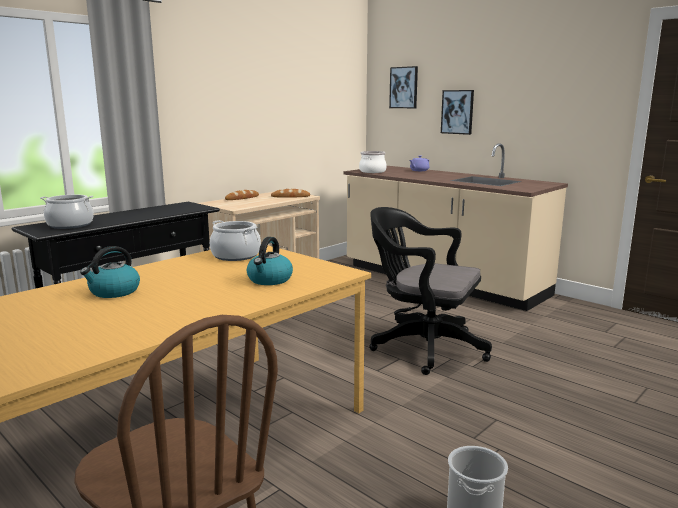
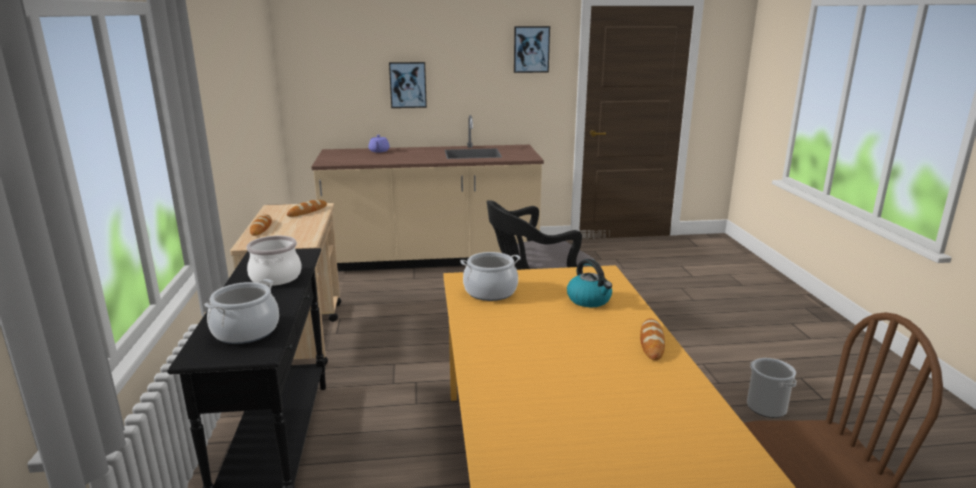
camera: 50 degrees left, 5 degrees up
(114, 292) = (537, 368): kettle -> none
(210, 312) = (652, 342): none -> bread
(372, 171) = (342, 161): cooking pot -> cooking pot (275, 277)
(404, 87) = (333, 59): picture -> picture (531, 49)

